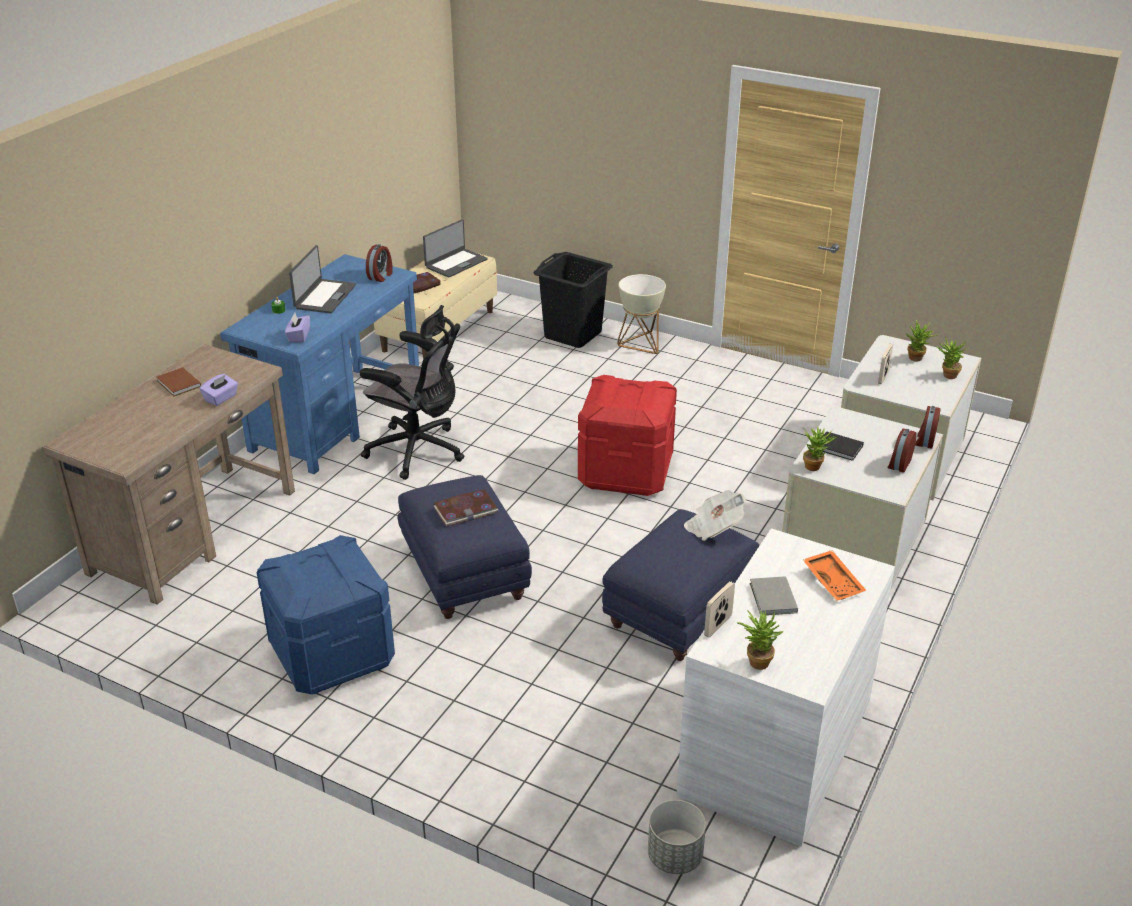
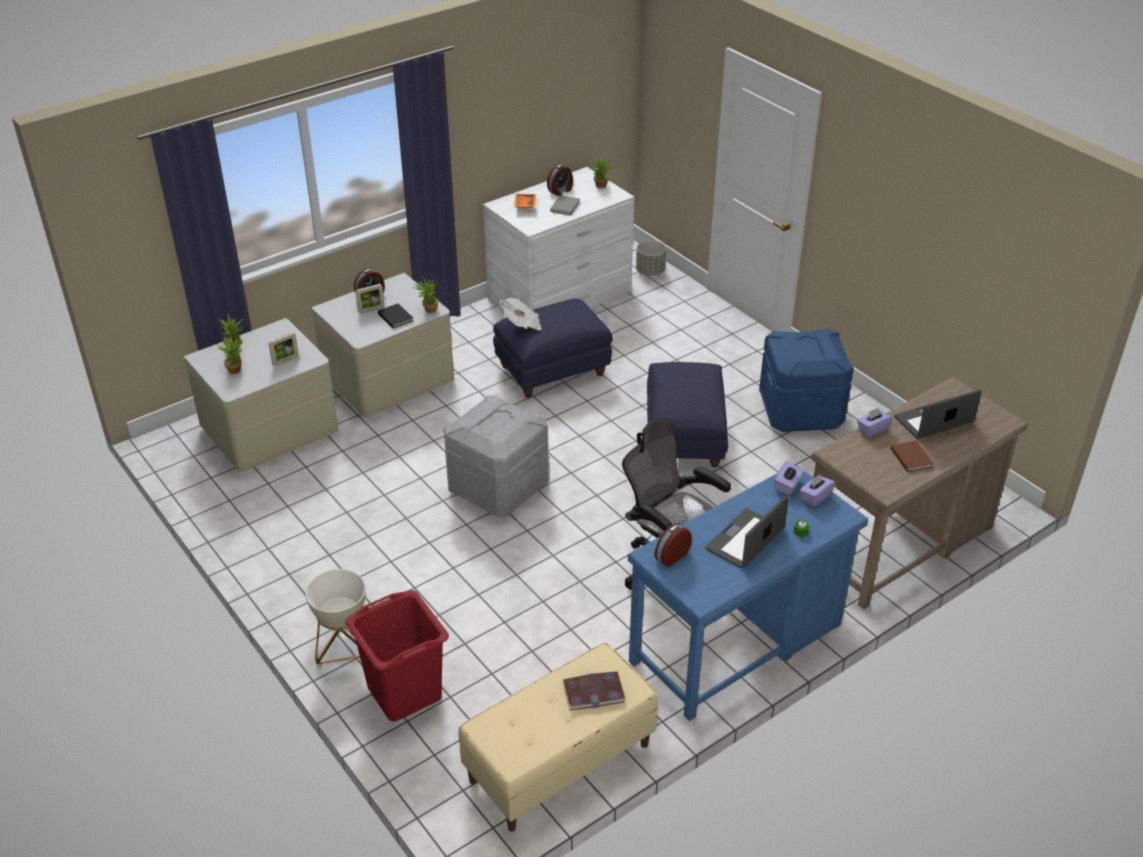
camera: 155 degrees left, 5 degrees up
(271, 334) = (815, 497): none -> purple tissue box
(455, 263) = (518, 728): laptop -> laptop (934, 421)
(466, 510) = (685, 382): book -> none
(573, 335) = (405, 692): black laundry basket -> red laundry basket
(626, 472) = (498, 487): red storage box -> grey storage box
(718, 626) = (606, 203): picture frame -> picture frame (371, 310)
(925, 440) = (330, 306): alarm clock -> alarm clock (560, 191)

